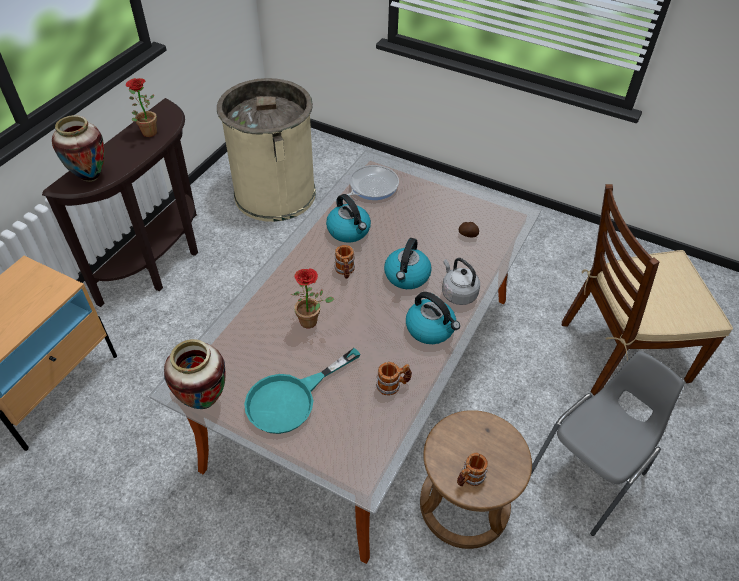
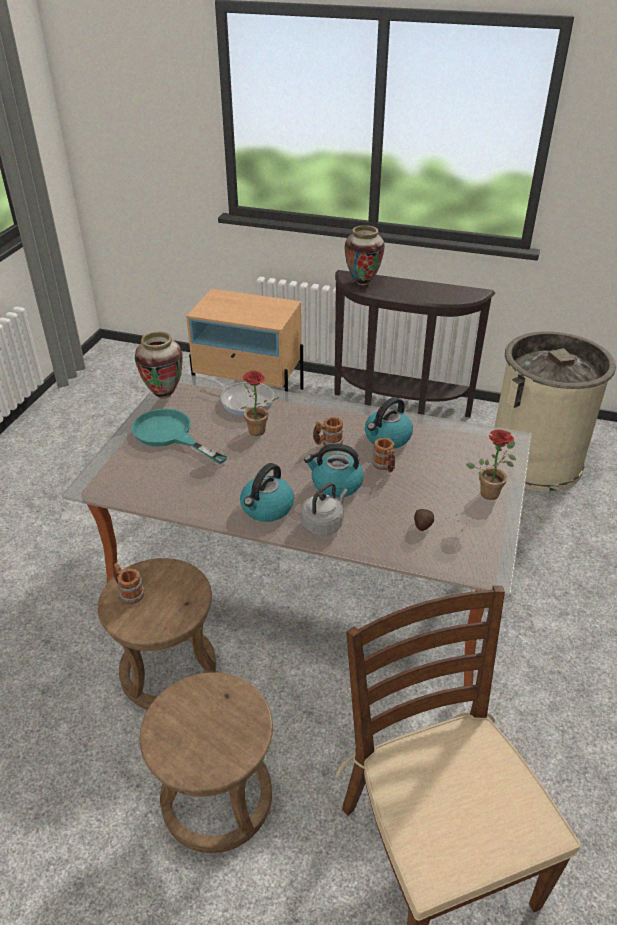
camera: 80 degrees right, 10 degrees down
(147, 131) = (436, 292): potted plant -> potted plant (490, 491)
(371, 187) = (465, 444): frying pan -> frying pan (245, 401)
(393, 385) = (191, 490): mug -> mug (384, 466)
(588, 475) = (217, 798): grey chair -> brown stool

